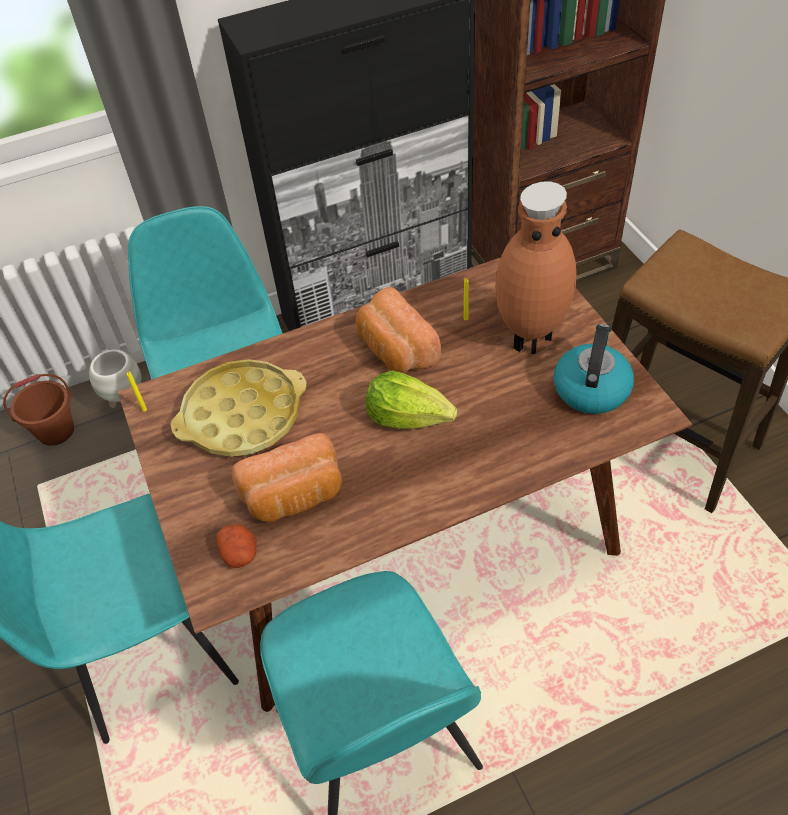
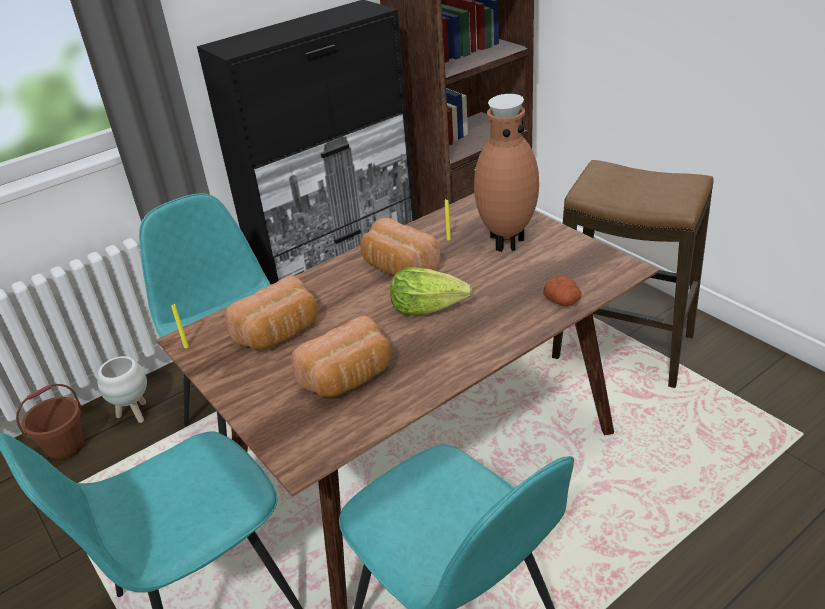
camera: 15 degrees left, 15 degrees down
(240, 553) = (314, 428): potato -> potato (563, 301)
(242, 415) = (280, 333): yellow tray -> bread
(591, 388) = (569, 263): kettle -> none

